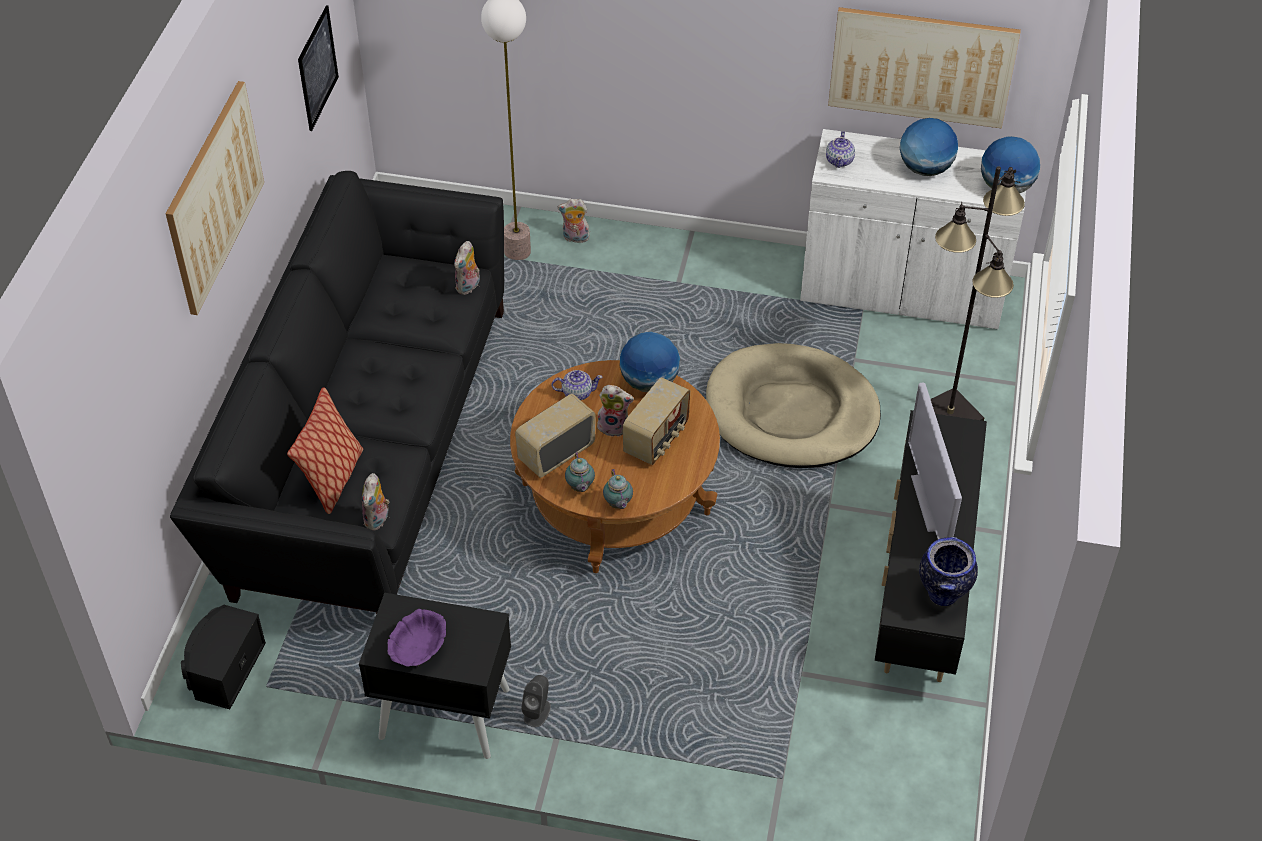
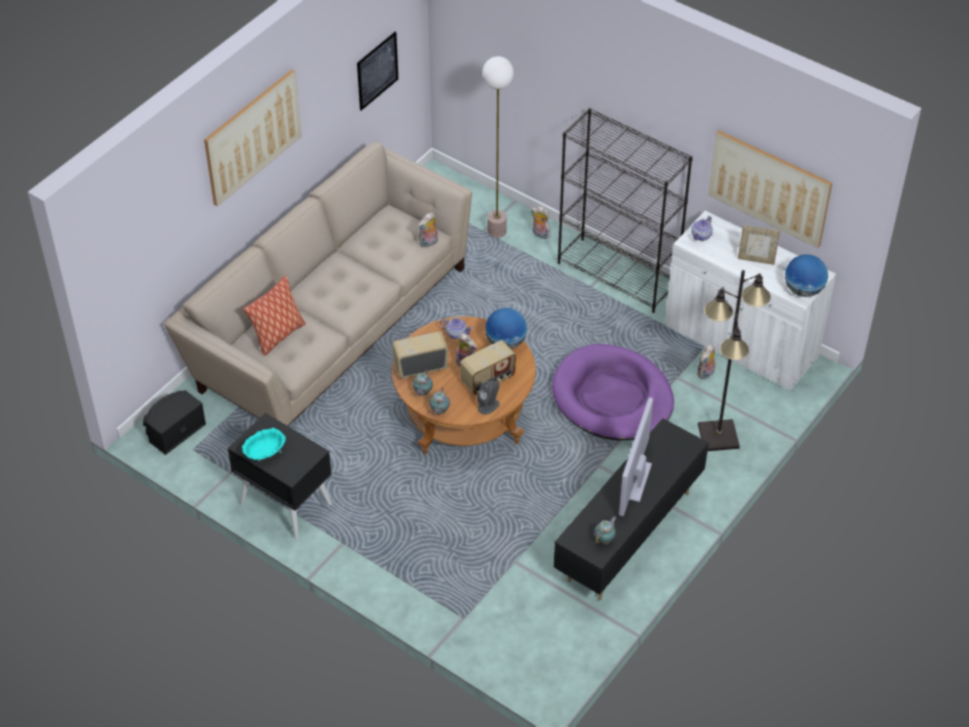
camera: 25 degrees right, 0 degrees up
(365, 445) = (329, 325): black sofa -> beige sofa
(378, 520) = (290, 370): plush toy -> plush toy (706, 374)
(419, 652) = (265, 454): purple bowl -> turquoise bowl
(537, 712) = (340, 524): grey speaker -> grey speaker (488, 405)
(703, 257) = (618, 275): none -> black bookcase
(791, 412) = (612, 397): beige dog bed -> purple dog bed
(925, 169) = (756, 259): globe -> picture frame
(943, 596) = (605, 539): vase -> teapot

